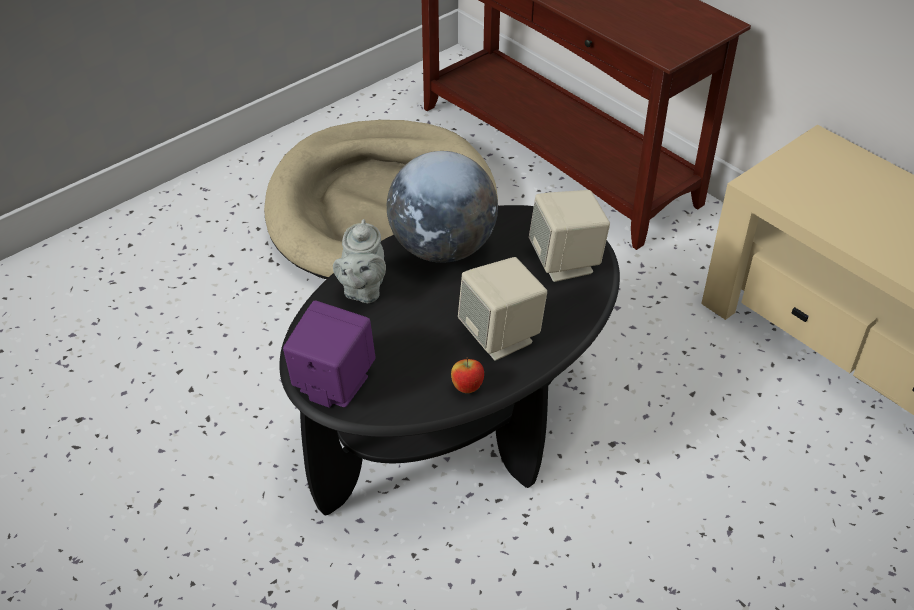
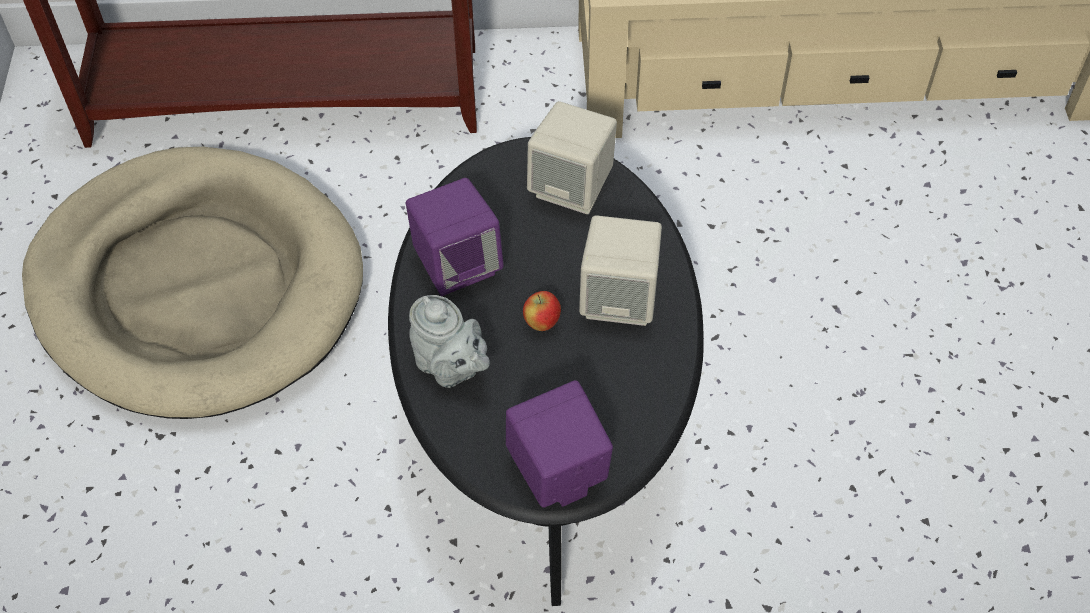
camera: 50 degrees left, 10 degrees up
(443, 248) = (457, 266): globe -> purple speaker
(467, 387) = (660, 368): apple -> apple (542, 323)

